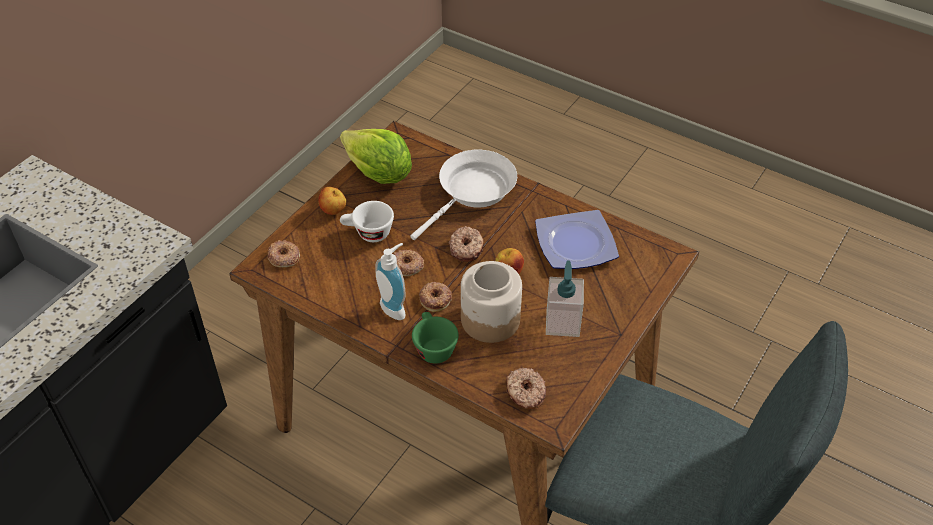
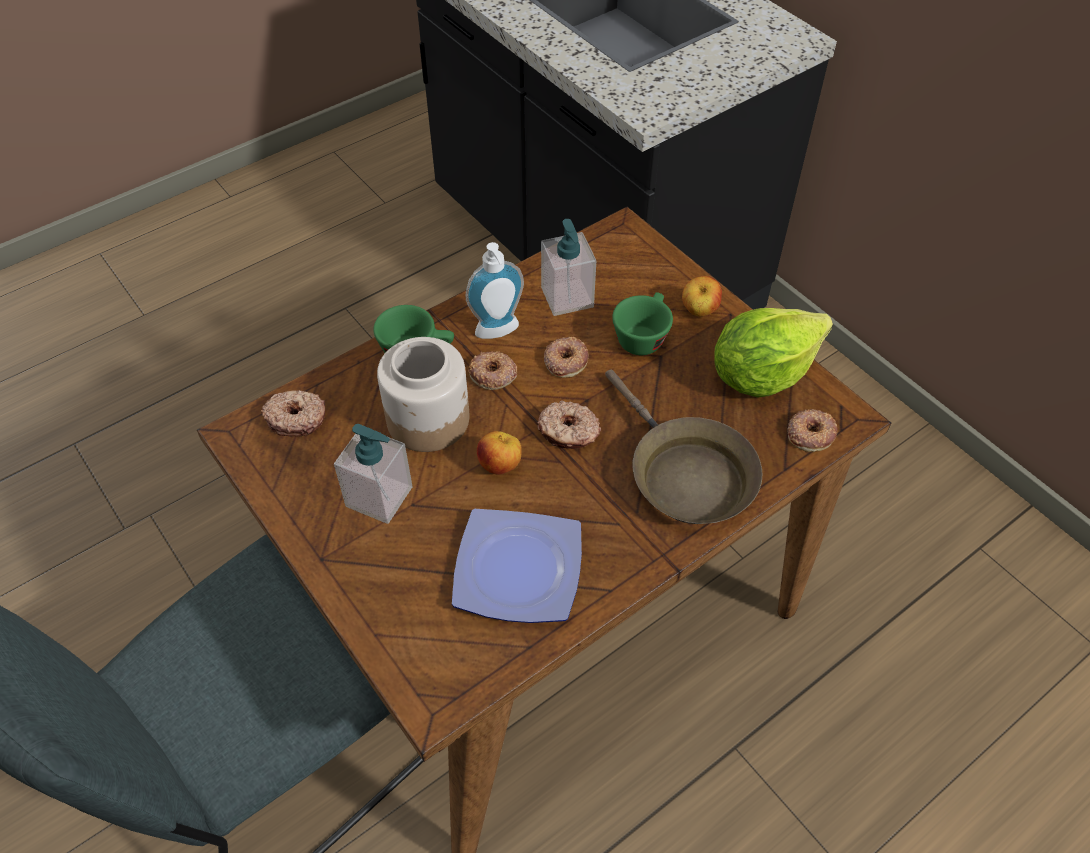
camera: 110 degrees right, 5 degrees up
(283, 257) = (632, 252): donut -> donut (810, 433)
(345, 280) = (567, 297): none -> soap dispenser
(368, 233) = (642, 336): white cup -> green cup
(473, 192) = (685, 475): white frying pan -> brown frying pan

